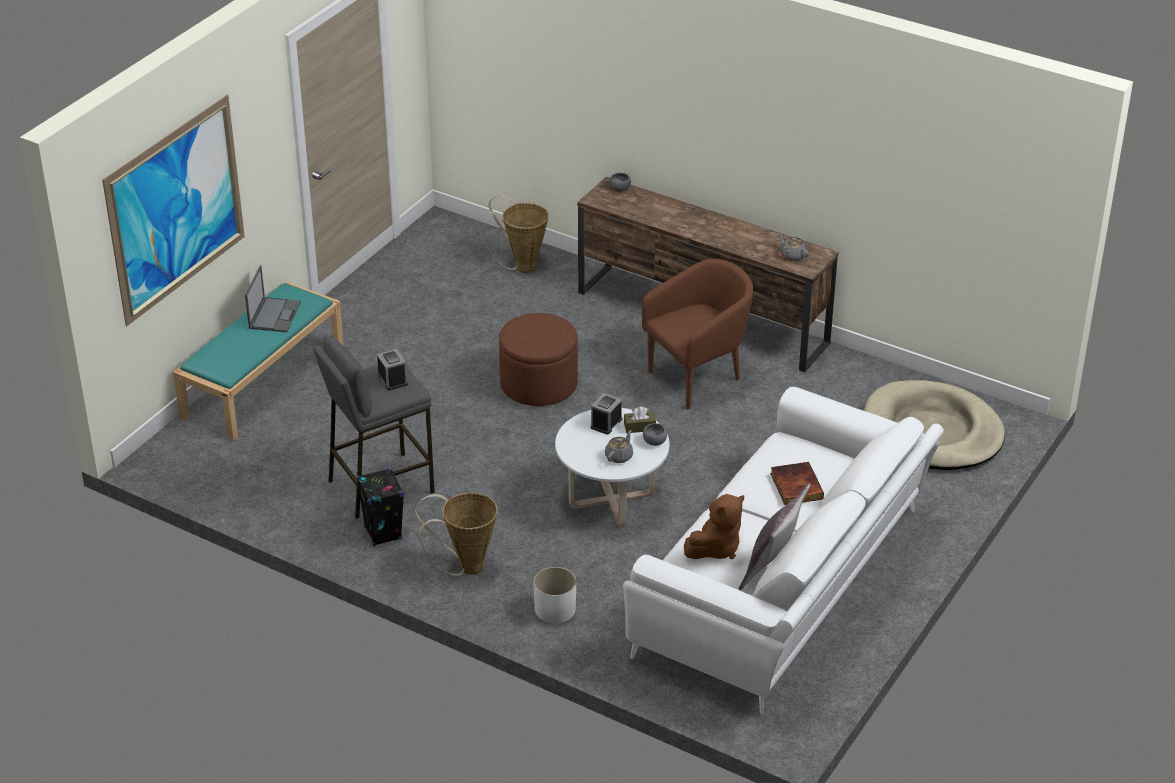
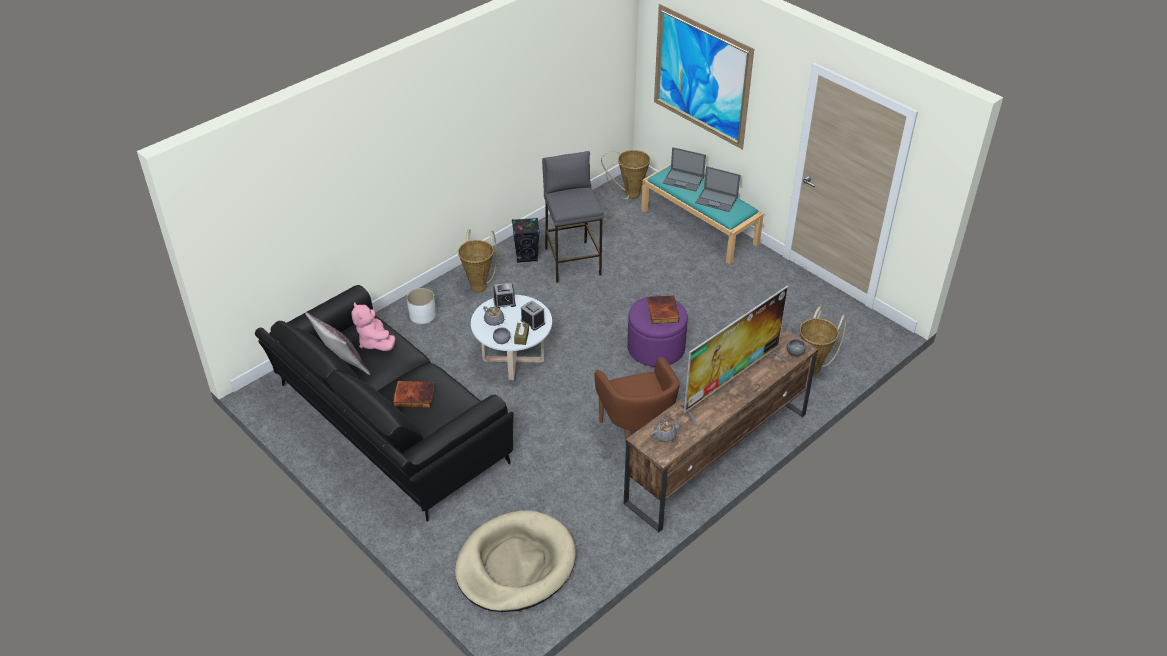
camera: 105 degrees right, 5 degrees up
(196, 458) = (628, 195): none -> basket
(231, 348) = (683, 180): none -> laptop
(392, 379) = (576, 204): alarm clock -> alarm clock (504, 302)
(534, 330) = (661, 311): none -> book
(539, 384) = (656, 348): brown ottoman -> purple ottoman
(690, 224) = (730, 383): none -> television
(716, 548) = (375, 342): brown plush toy -> pink plush toy
(783, 585) = (387, 425): white sofa -> black sofa

